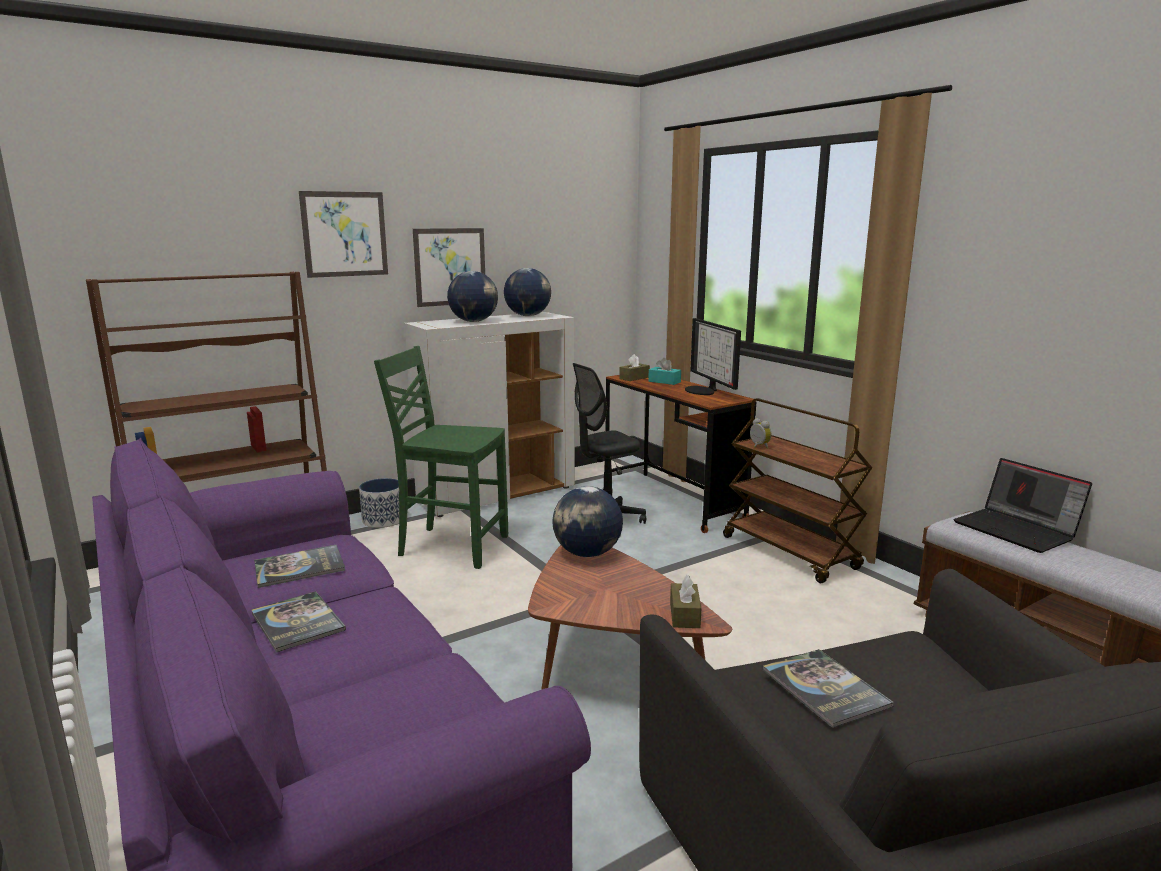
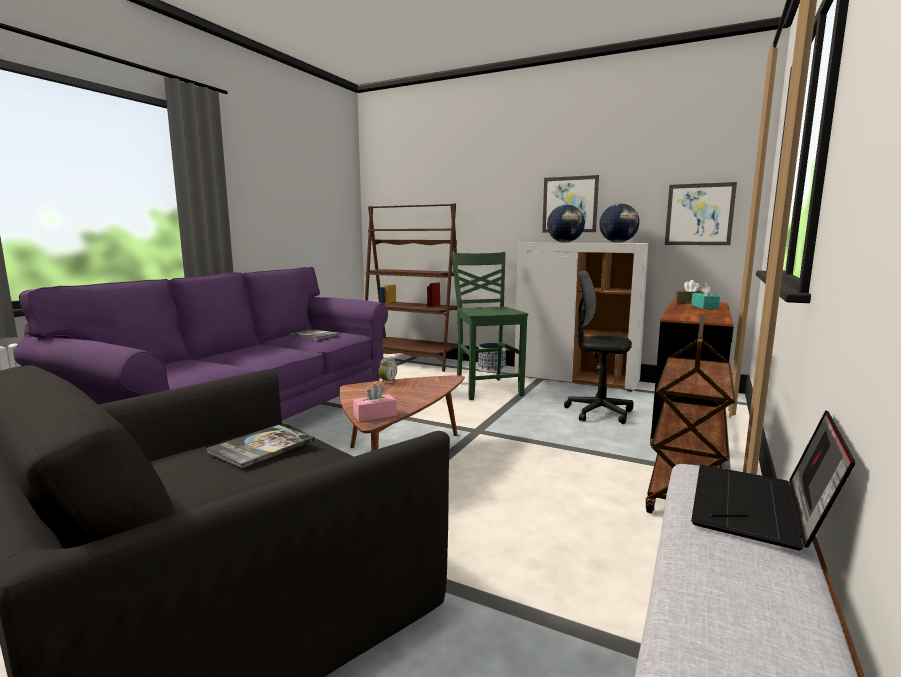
camera: 60 degrees right, 5 degrees down
(297, 622) = (265, 346): book -> none
(345, 234) = (500, 183): picture -> picture (699, 214)
(587, 554) = (435, 382): globe -> none
(684, 615) = (375, 415): brown tissue box -> pink tissue box
(704, 390) = (710, 314): monitor -> none
(758, 446) = (678, 363): alarm clock -> alarm clock (387, 382)

